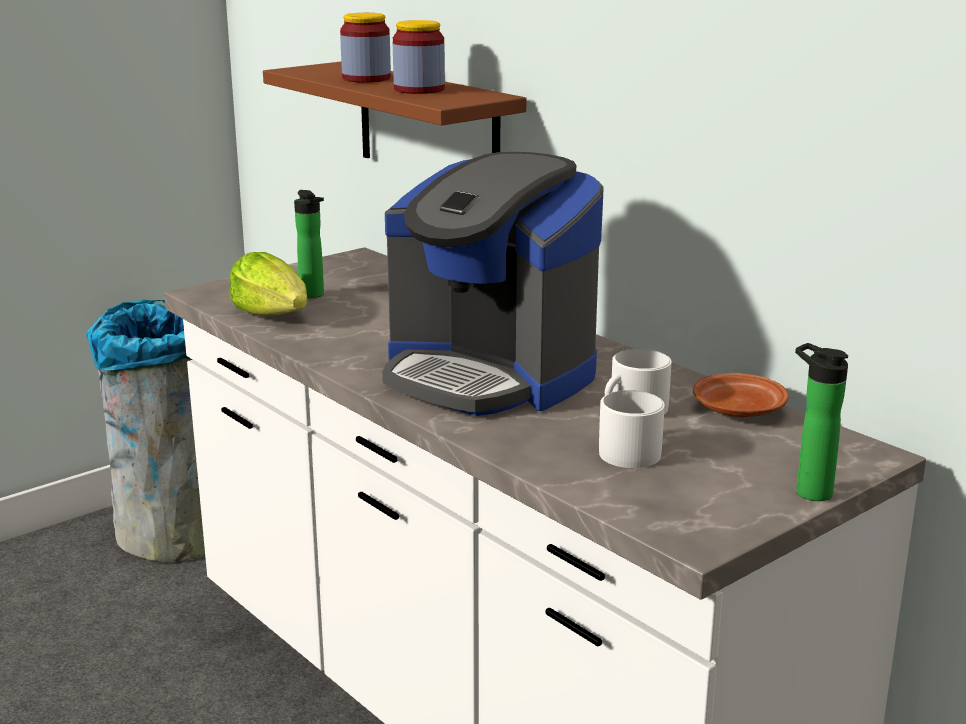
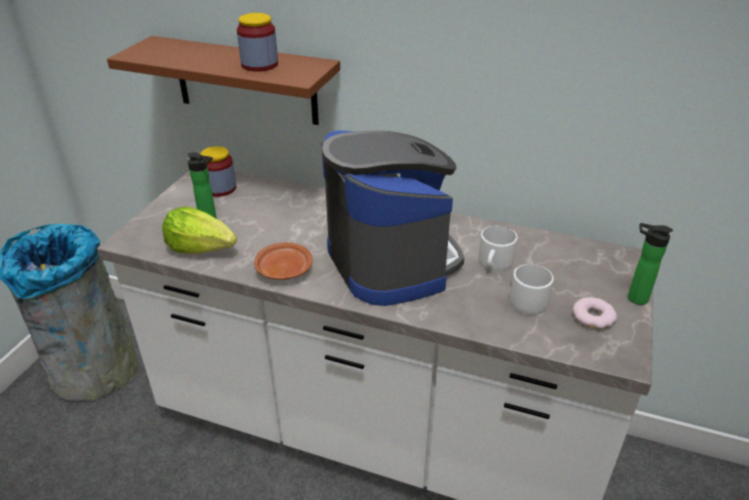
camera: 30 degrees left, 15 degrees up
(366, 78) = (203, 57): jar -> jar (220, 188)
(489, 375) = (391, 261): coffee machine -> coffee machine turned 120 degrees counterclockwise
(710, 491) = (593, 317): none -> donut
(738, 409) = (542, 245): brown plate -> brown plate (283, 269)

